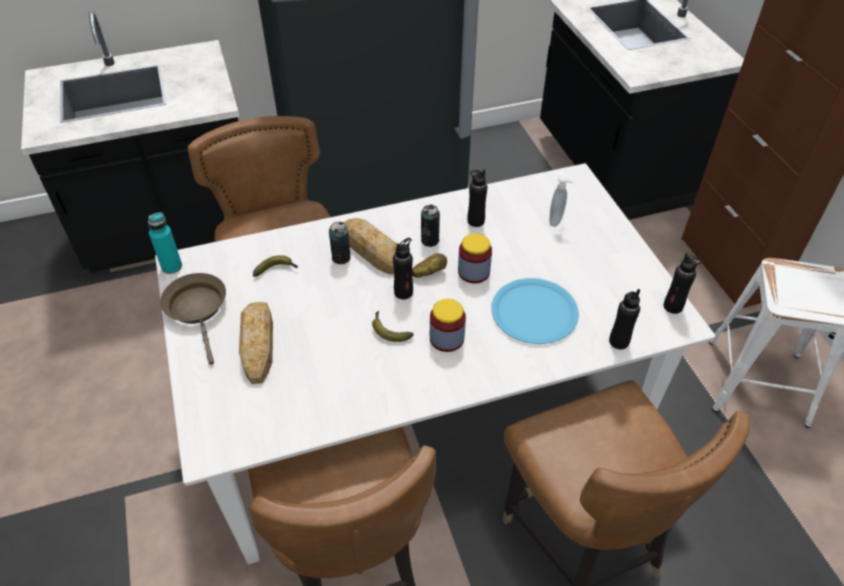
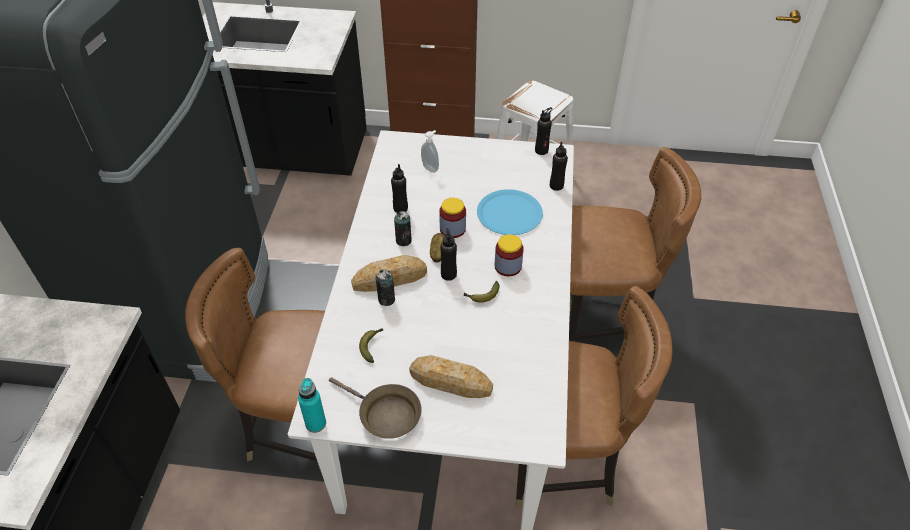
camera: 65 degrees left, 0 degrees up
(198, 310) = (385, 414): brown frying pan -> brown frying pan turned 150 degrees counterclockwise

